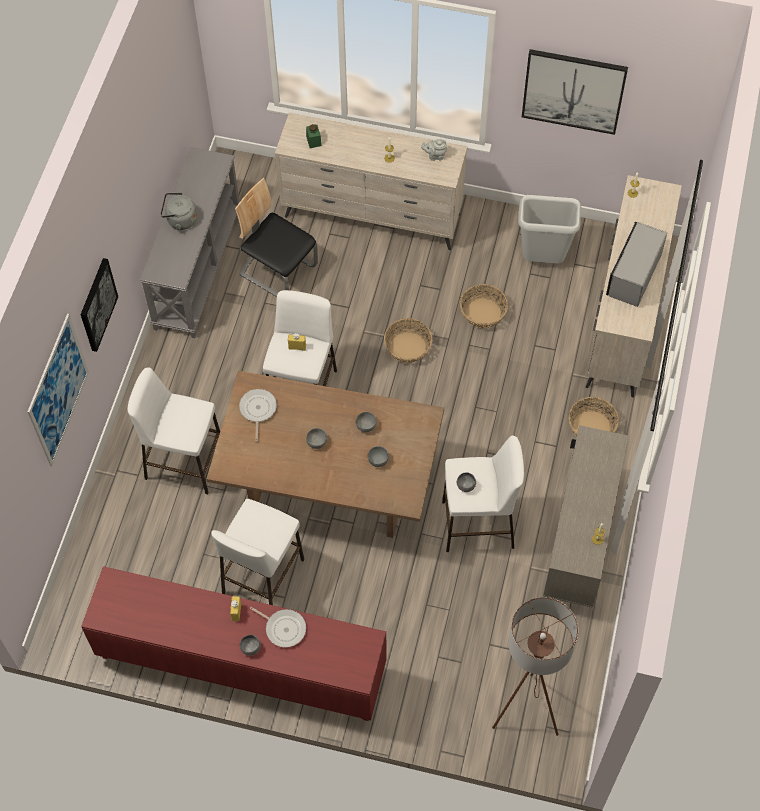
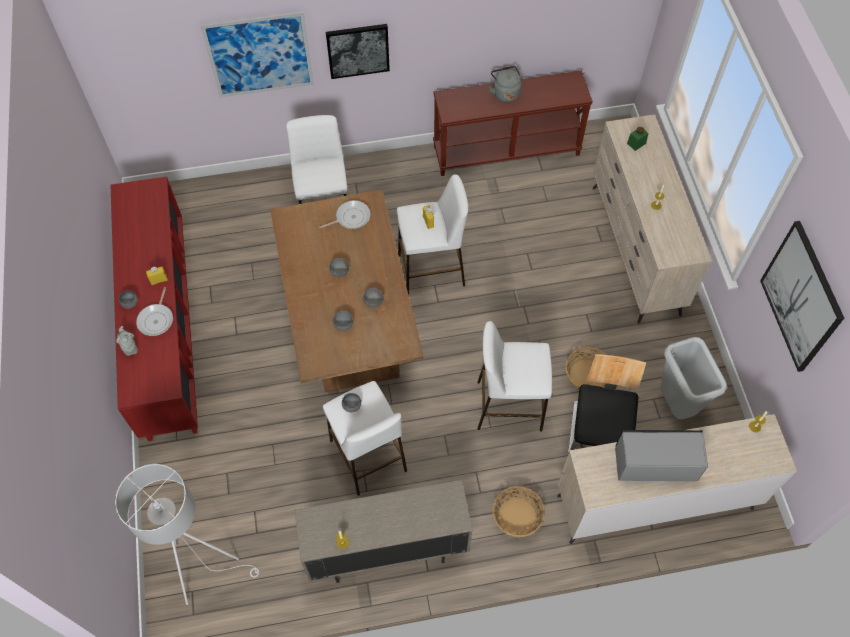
camera: 65 degrees right, 0 degrees up
(197, 268) = (506, 150): grey console table -> brown console table
(262, 577) = (248, 311): white stool -> white stool (508, 405)
(278, 270) = (538, 205): chair -> chair (598, 433)
(408, 347) = (517, 330): basket -> none
(435, 156) = (683, 239): grey teapot -> grey teapot (129, 347)
(527, 706) = (205, 566): brown floor lamp -> white floor lamp

